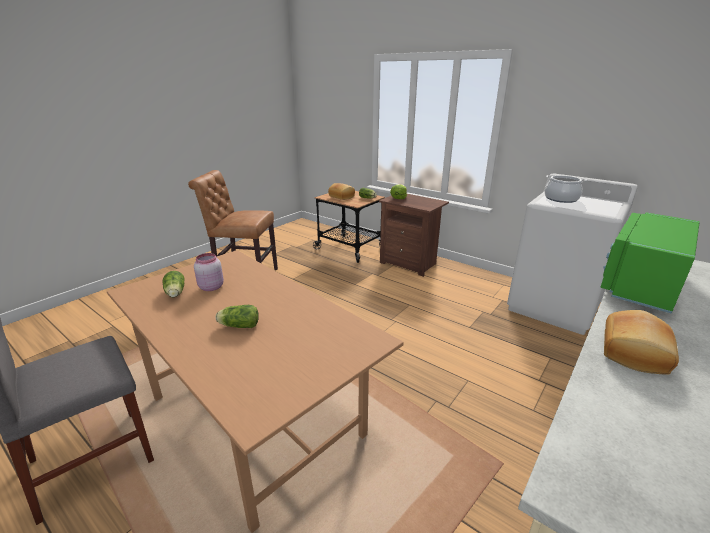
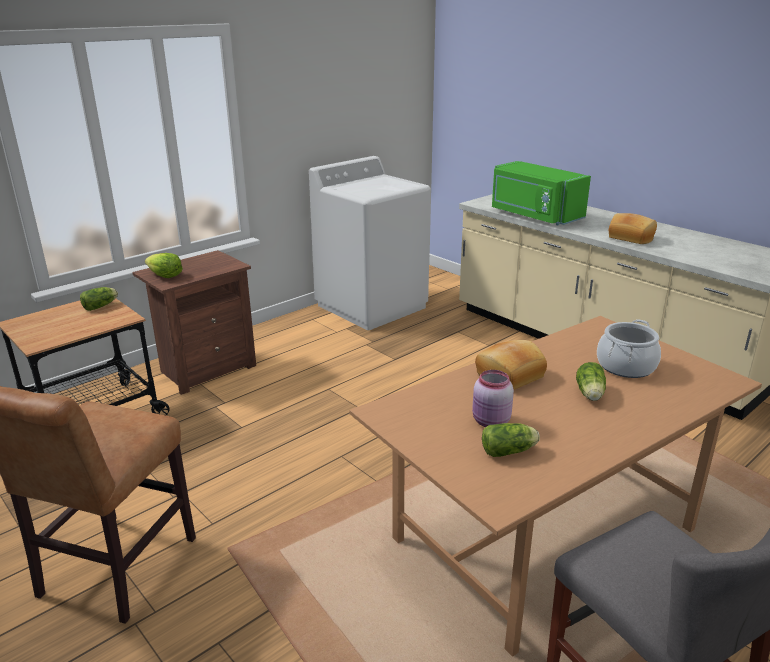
camera: 80 degrees left, 0 degrees up
(342, 196) = (60, 327): bread -> bread (508, 375)
(561, 199) = (361, 188): cooking pot -> cooking pot (626, 366)

